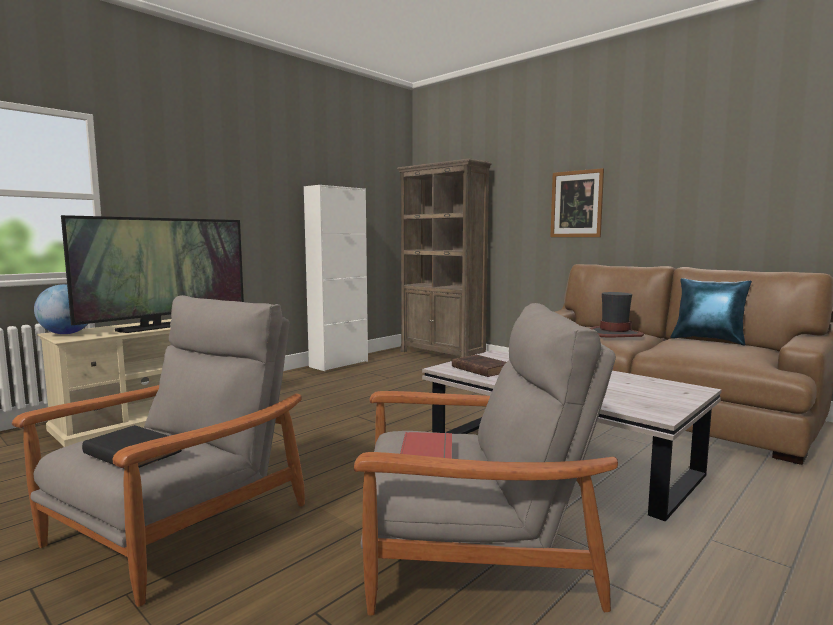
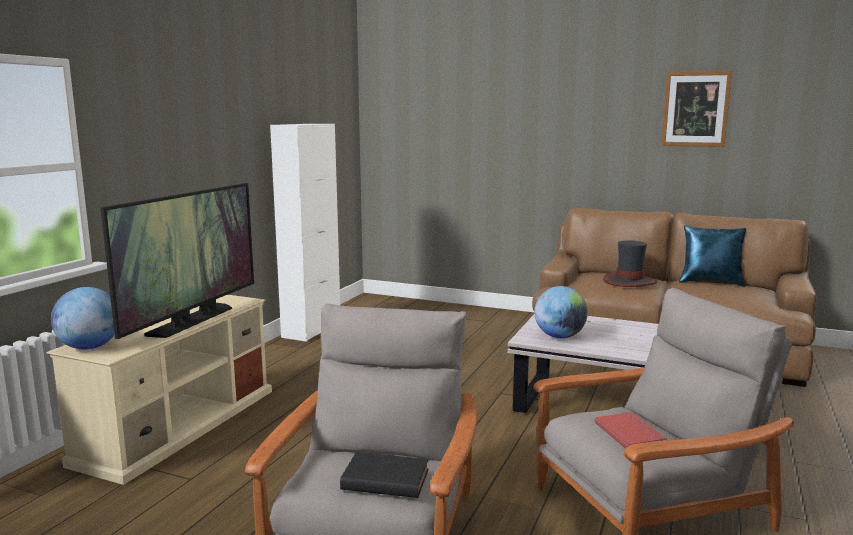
camera: 20 degrees left, 5 degrees up
(442, 355) = (412, 305): brown bookcase -> none
(480, 369) = (559, 336): brown book -> globe
(576, 204) = (565, 144): picture -> picture (695, 109)

